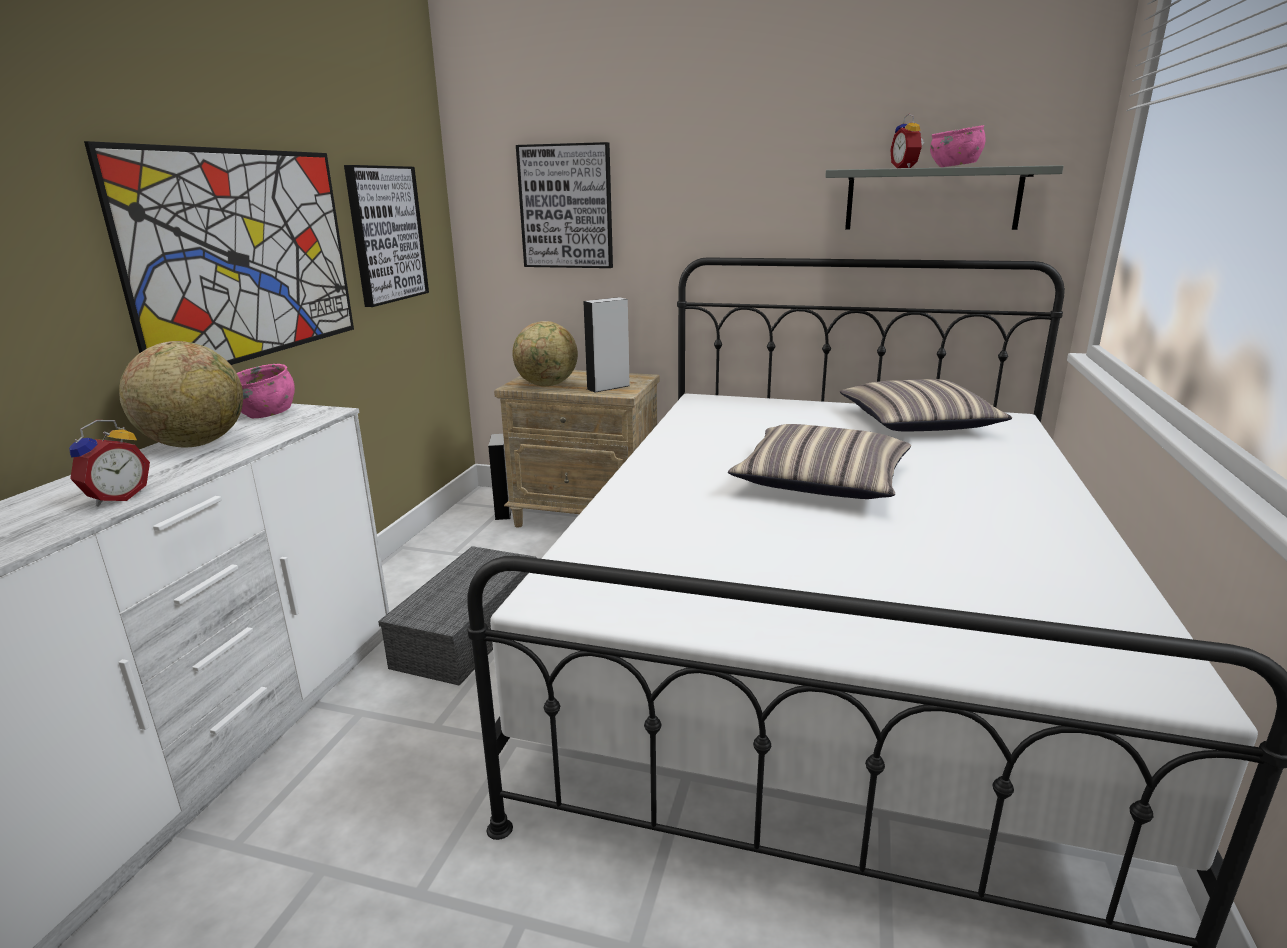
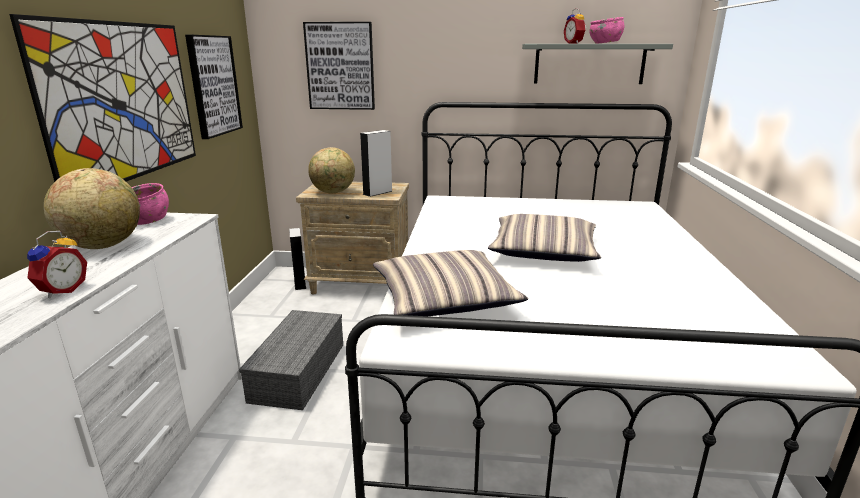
camera: 10 degrees left, 0 degrees up
(918, 423) = (587, 210): pillow -> pillow (445, 298)

